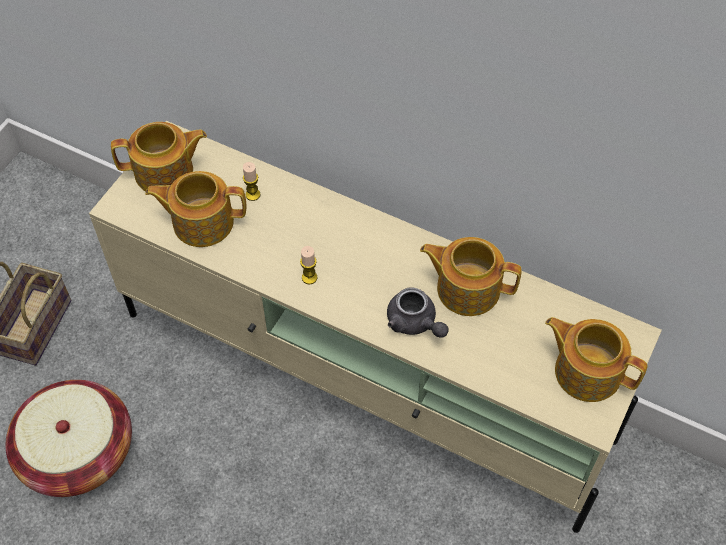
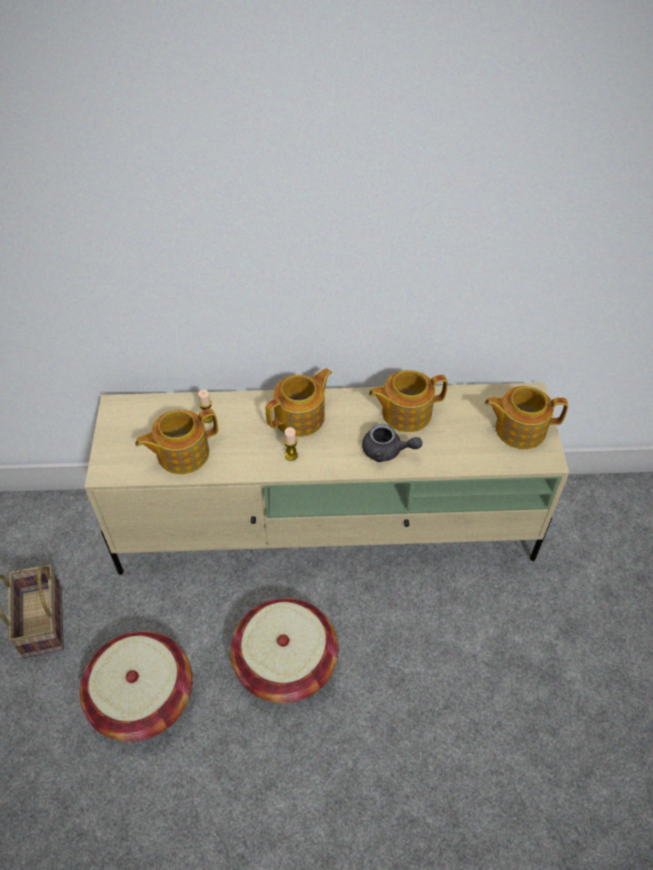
camera: 30 degrees left, 5 degrees down
(165, 173) = (127, 431): teapot -> teapot (301, 417)
(232, 494) = (285, 662): none -> basket

